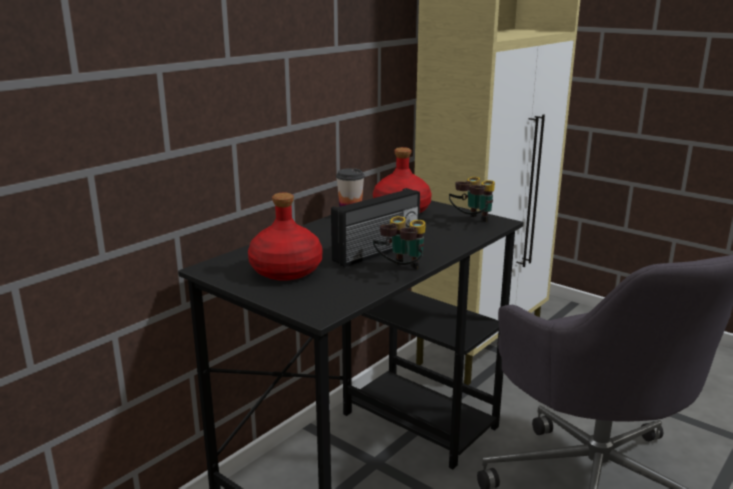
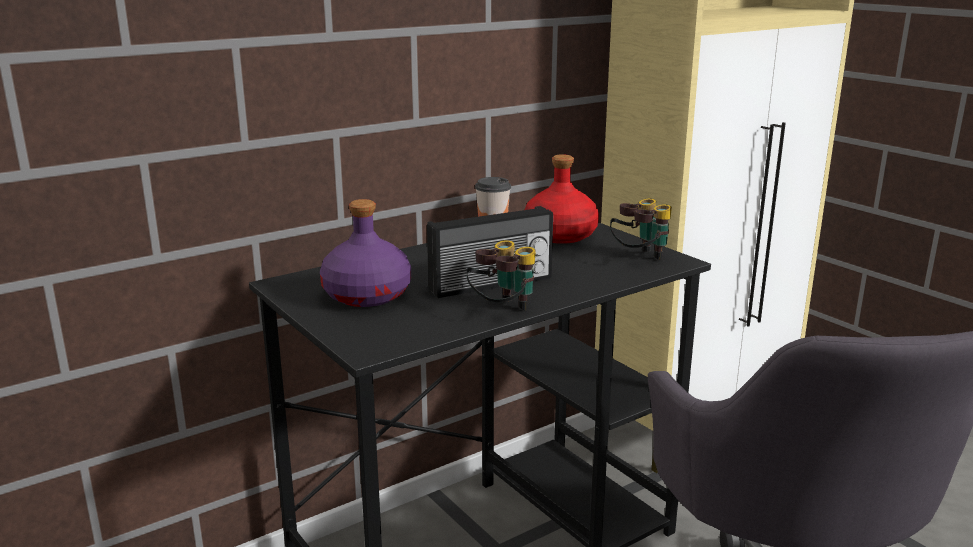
camera: 15 degrees right, 0 degrees up
(287, 270) = (368, 295): red bottle -> purple bottle

